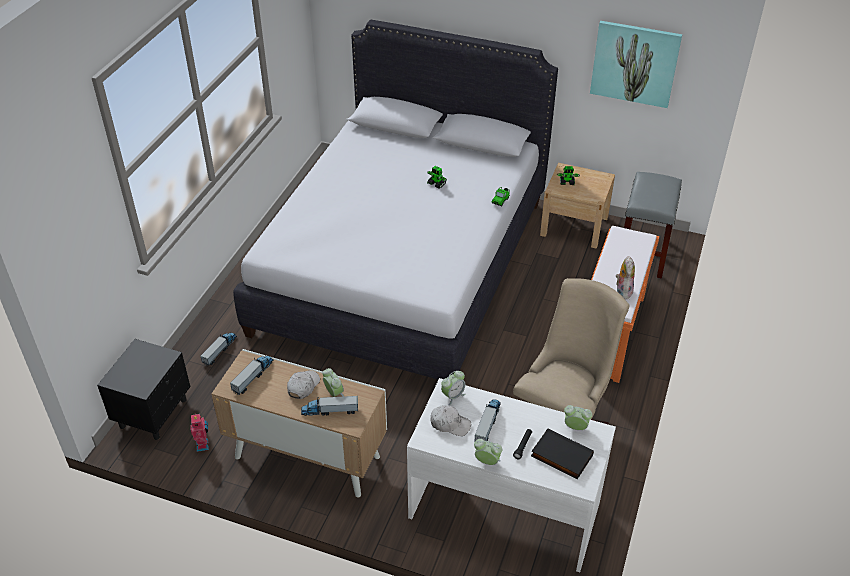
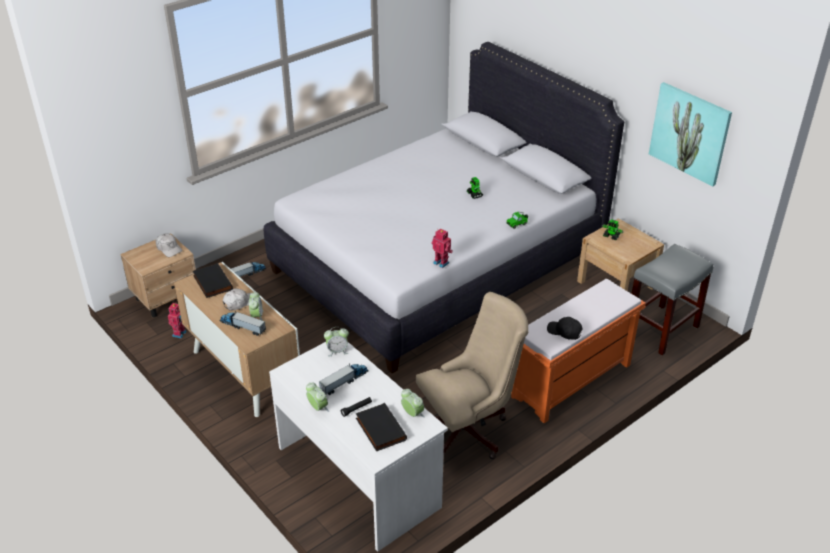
camera: 30 degrees right, 5 degrees down
(154, 412) = (167, 298): black nightstand -> beige nightstand
(253, 377) = (211, 283): toy truck -> black book
(450, 424) = (315, 369): white cap -> white cap (169, 248)
(467, 265) = (441, 262): none -> toy robot
(622, 291) = (564, 332): plush toy -> black cap

